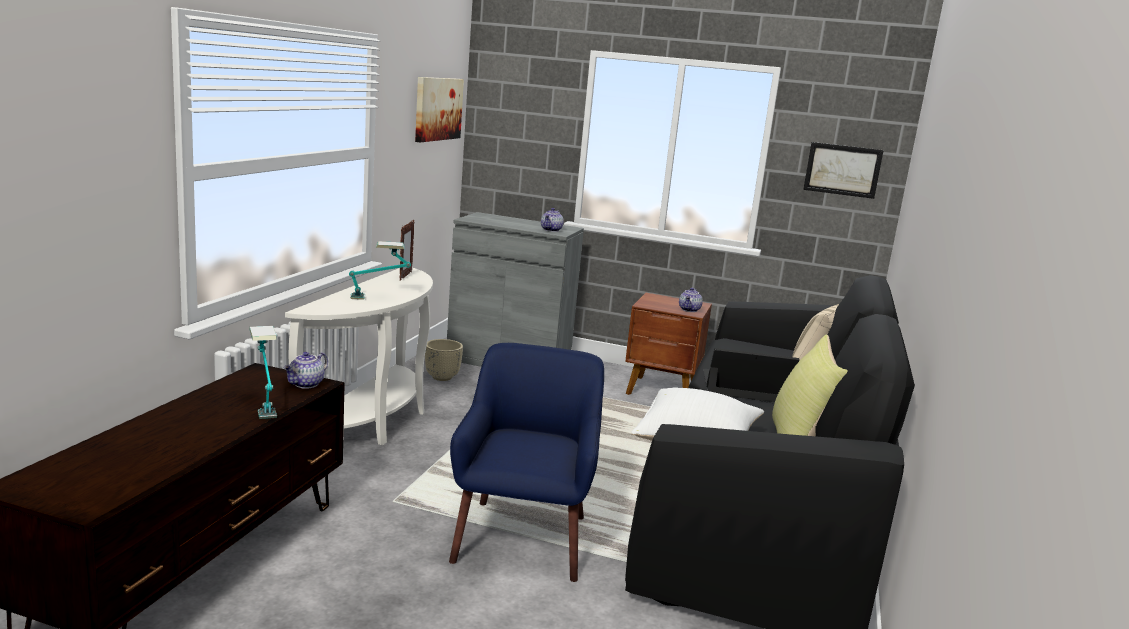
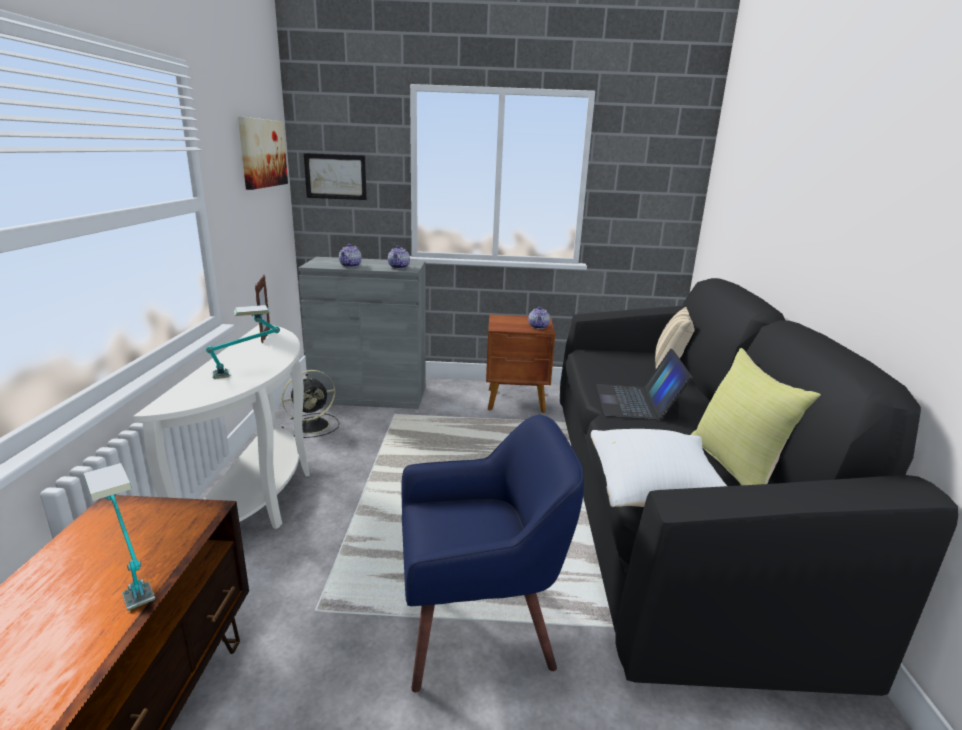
camera: 15 degrees left, 5 degrees up
(306, 384) = (185, 518): teapot -> teapot (351, 266)
(442, 377) = (313, 425): beige planter -> black fan
(523, 537) = (478, 623): blue armchair -> blue armchair turned 90 degrees clockwise
(745, 386) = (637, 402): laptop -> laptop turned 75 degrees counterclockwise
(842, 170) = (653, 184): picture -> picture (335, 176)

